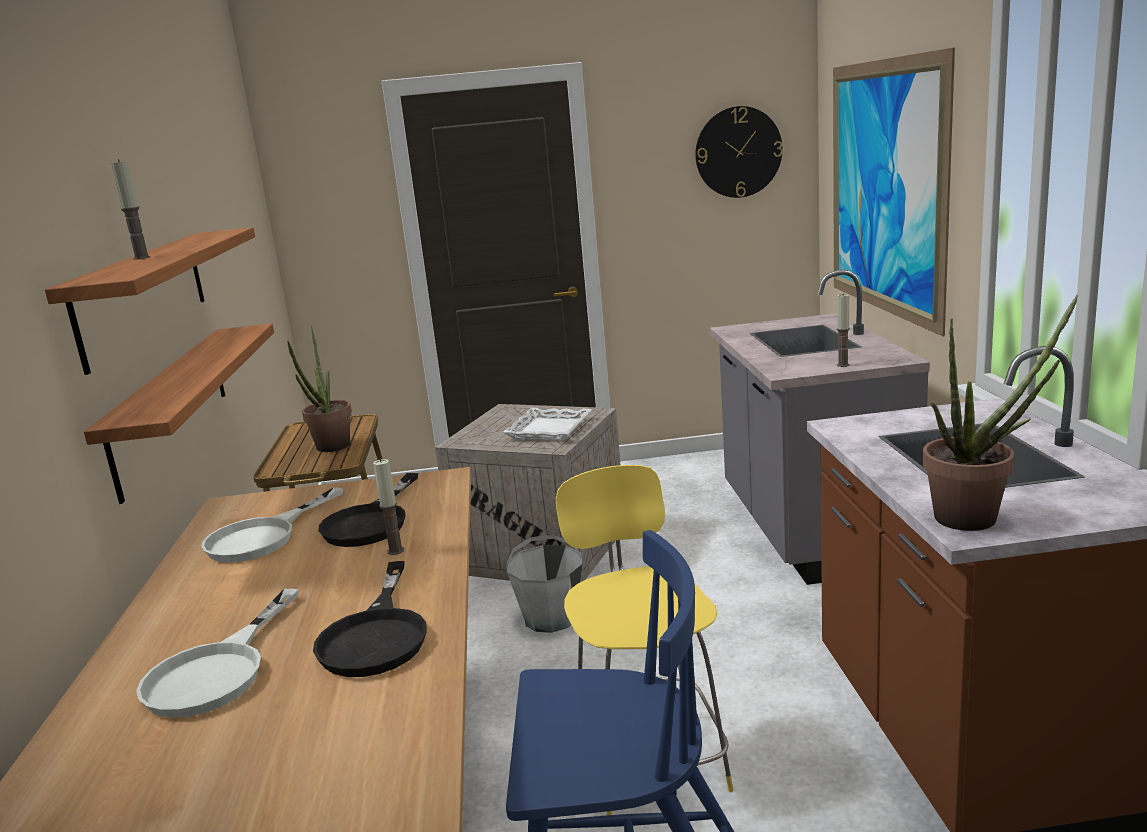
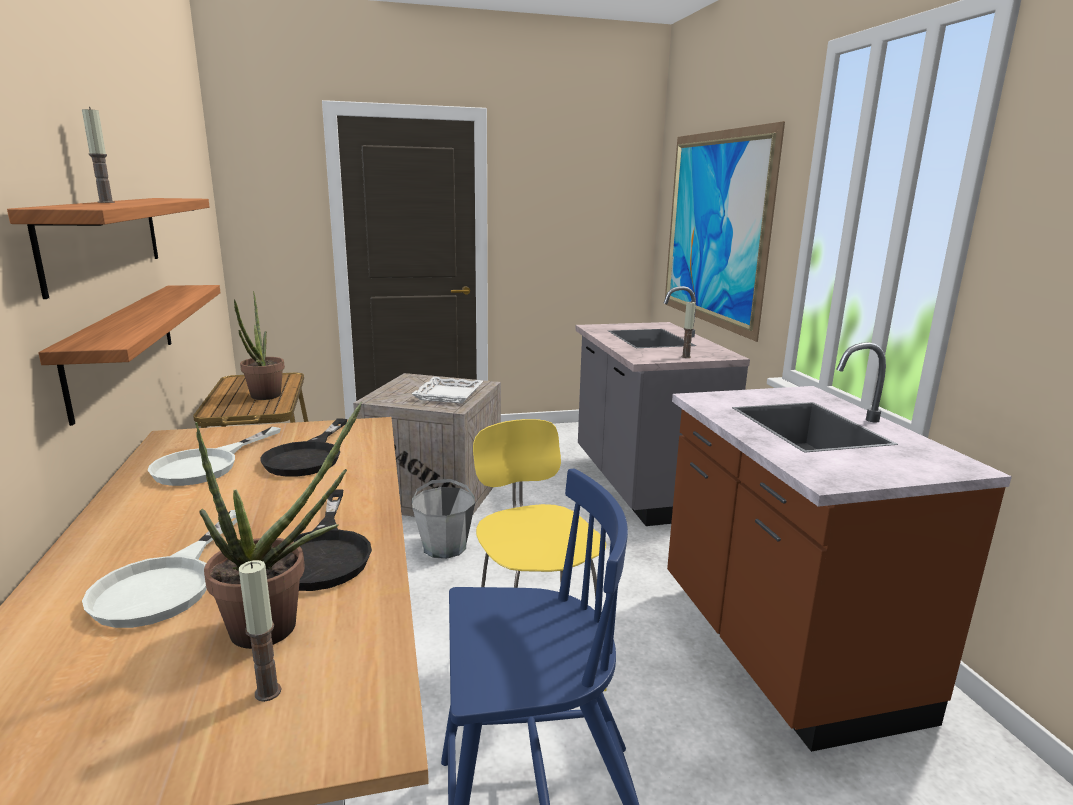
camera: 10 degrees left, 0 degrees up
(395, 551) = (333, 481): candle -> candle (268, 692)
(738, 152) = (600, 194): wall clock -> none
(978, 516) = (830, 470): potted plant -> potted plant (279, 626)

